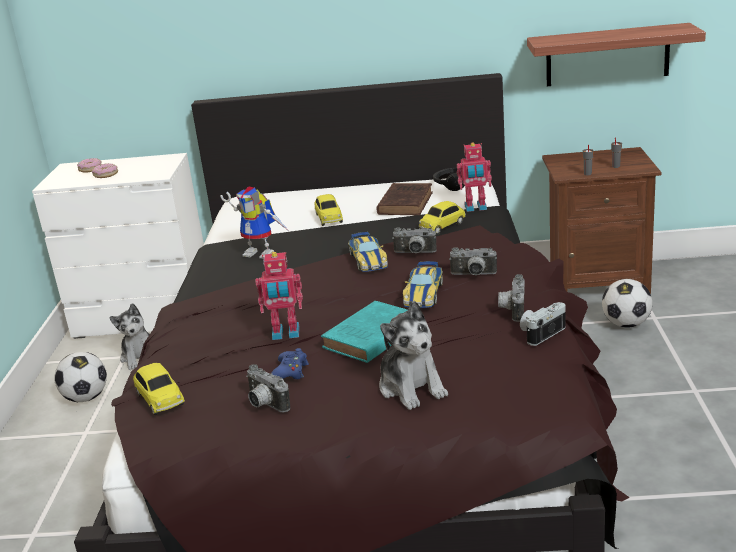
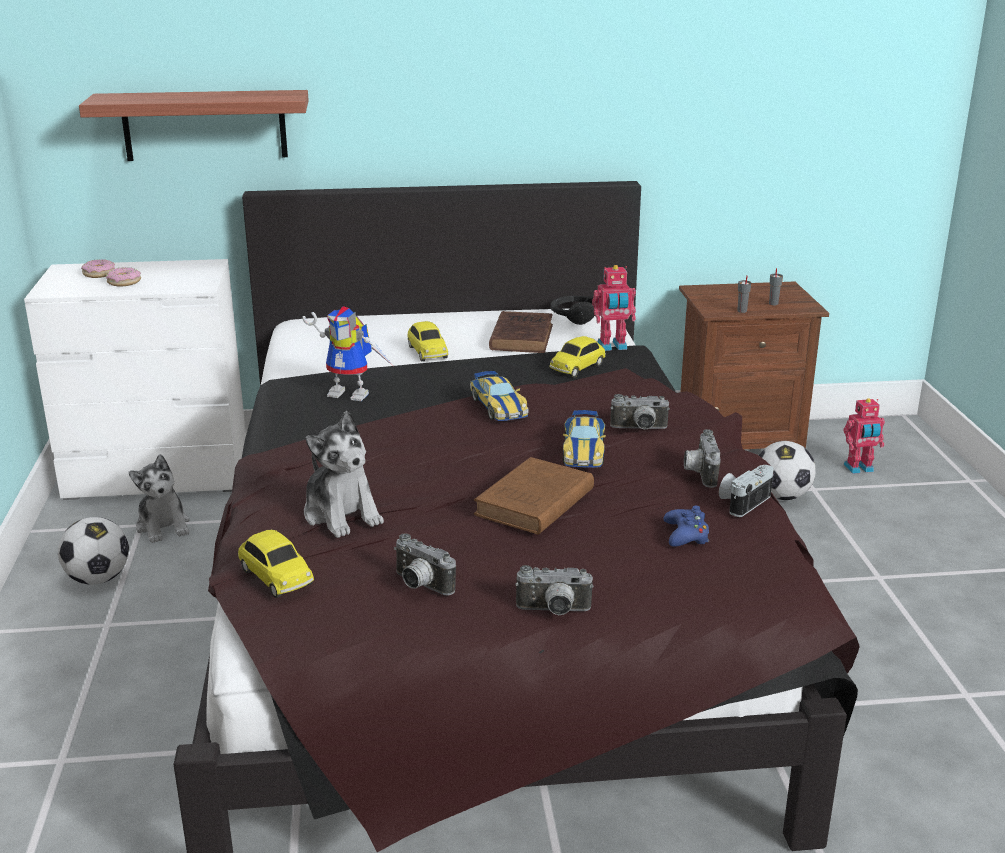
camera: 10 degrees left, 0 degrees up
(286, 334) = (420, 497): toy robot -> toy robot (859, 469)
(290, 372) = (441, 544): blue game controller -> blue game controller (686, 535)
(370, 338) = (533, 504): turquoise book -> brown book
(411, 387) = (602, 566): plush toy -> plush toy (342, 514)
(414, 253) = (555, 400): camera -> camera (553, 612)
(607, 55) = (764, 168): shelf -> shelf (204, 125)

